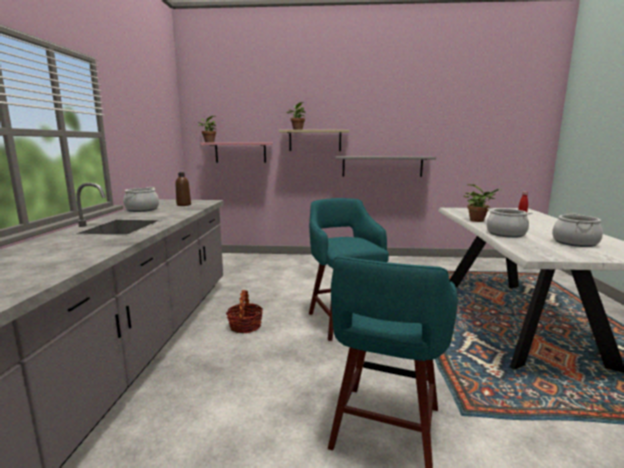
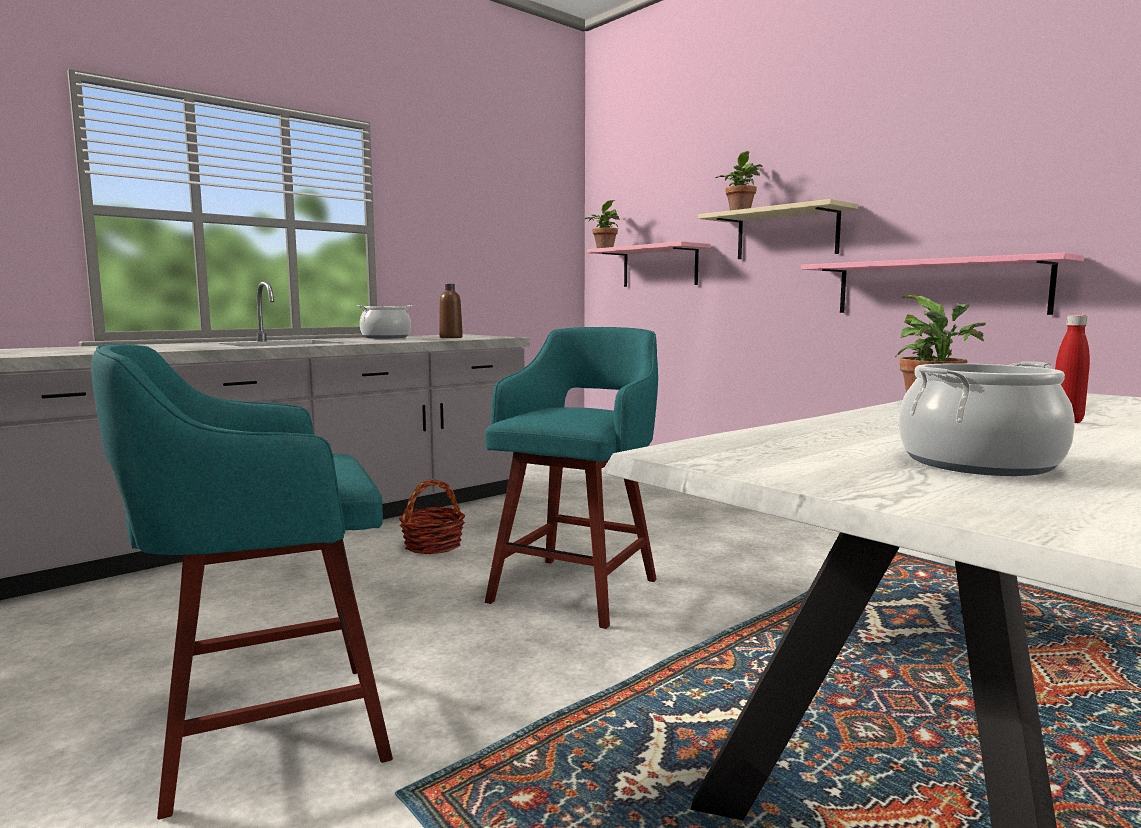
camera: 45 degrees right, 5 degrees down
(382, 166) = (937, 287): grey shelf -> pink shelf
(506, 234) = (855, 425): cooking pot -> none

